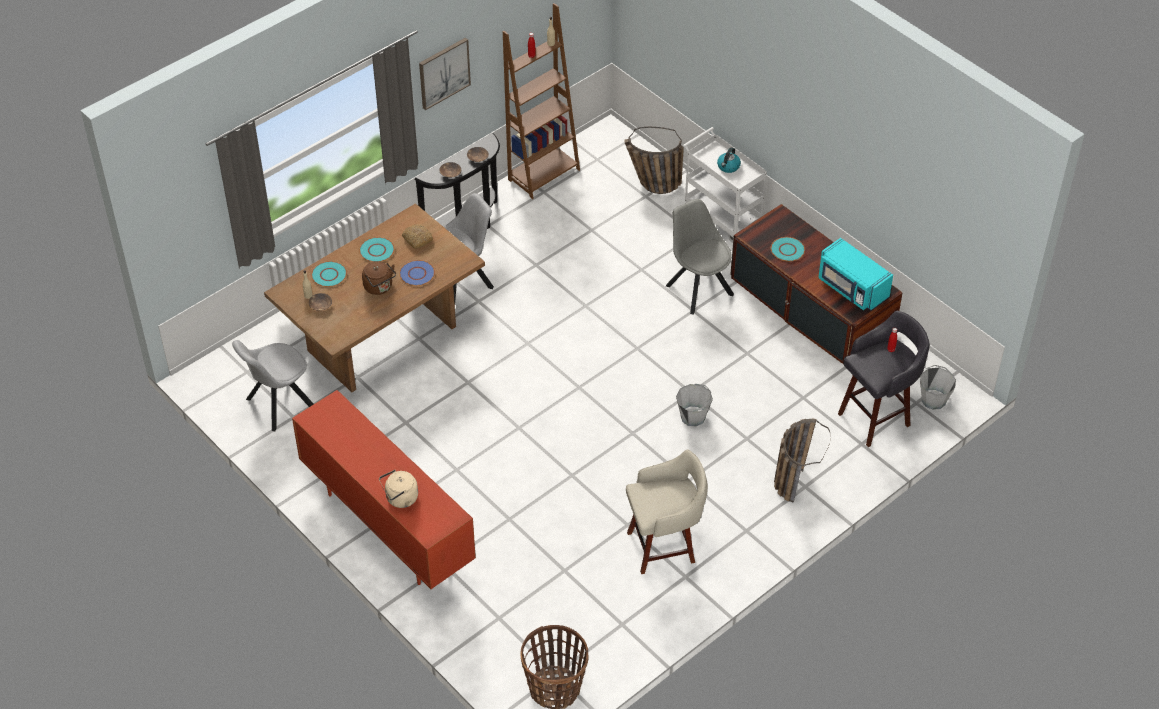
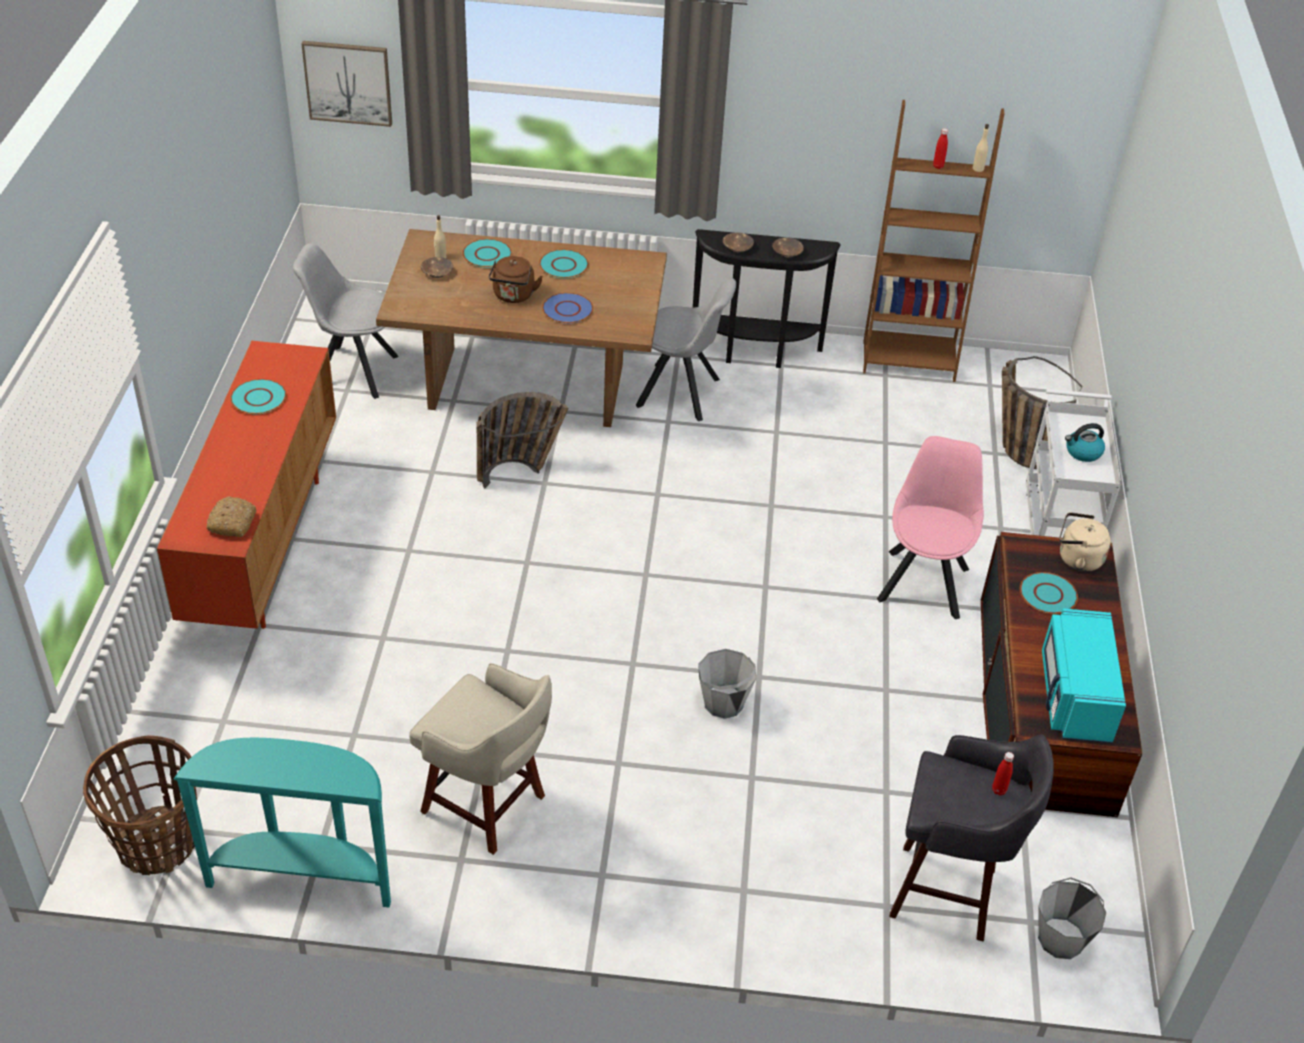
camera: 45 degrees right, 5 degrees down
(348, 442) = (258, 398): none -> turquoise plate
(400, 499) = (214, 483): beige kettle -> beige kettle (1077, 558)
(417, 239) = (617, 282): bread -> bread (232, 522)
(444, 73) = (793, 108): picture -> picture (348, 82)
(635, 642) = (303, 876): none -> turquoise console table
(698, 289) = (924, 582): grey chair -> pink chair
(793, 477) = (744, 868): basket -> basket (520, 471)

